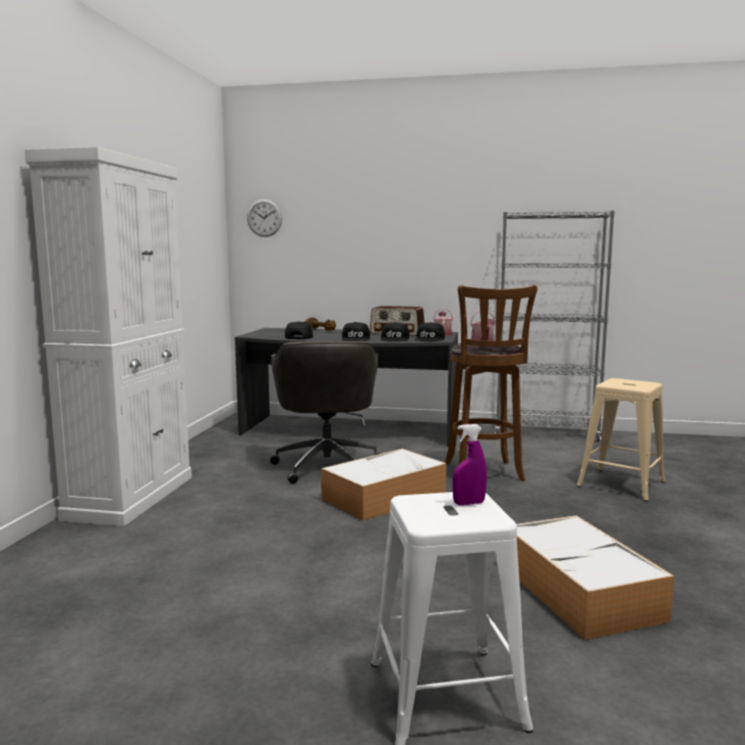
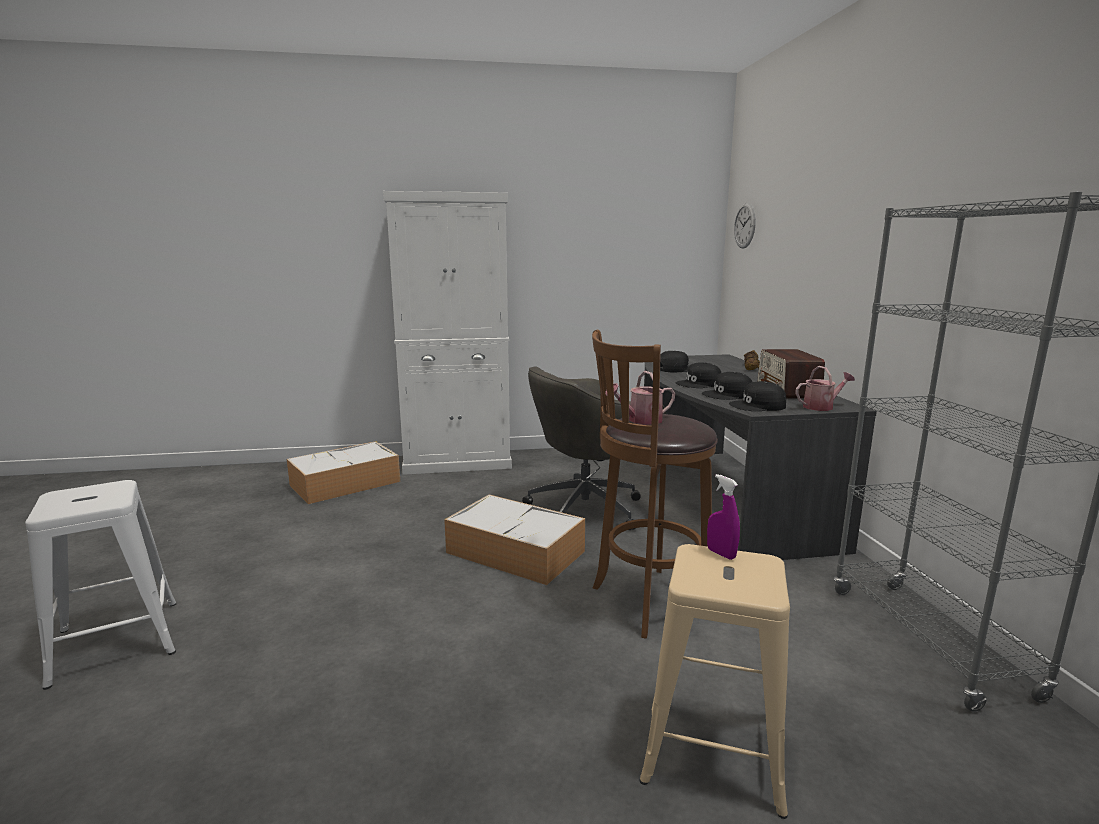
camera: 70 degrees right, 5 degrees up
(469, 503) = (92, 502): purple spray bottle -> purple spray bottle (721, 554)
(581, 592) = (280, 708): storage box -> storage box (344, 484)

